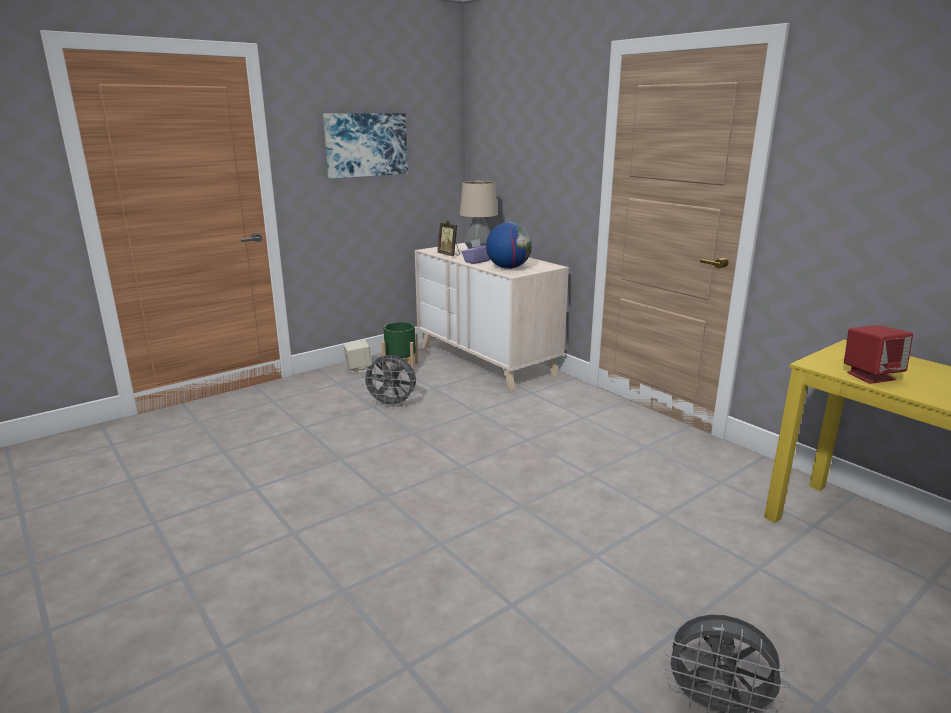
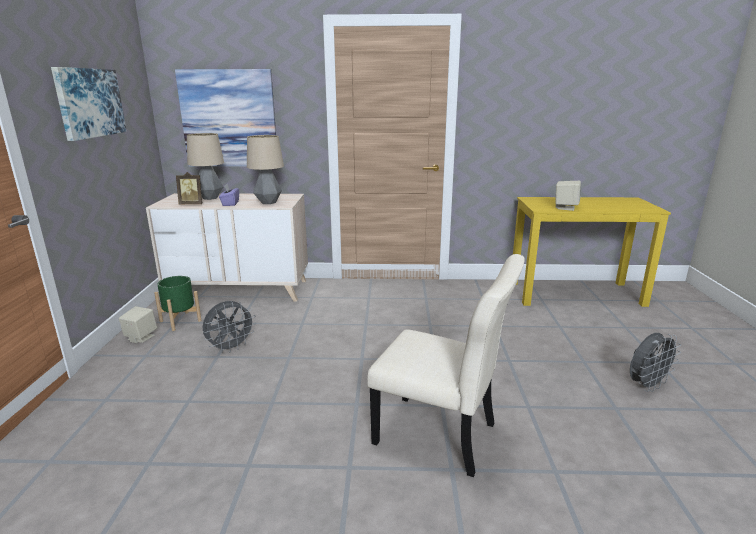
camera: 50 degrees left, 0 degrees up
(387, 563) = (440, 435): none -> beige chair
(508, 268) = (268, 202): globe -> table lamp
(516, 167) = (229, 119): none -> picture
(870, 376) = (565, 208): red speaker -> beige speaker

